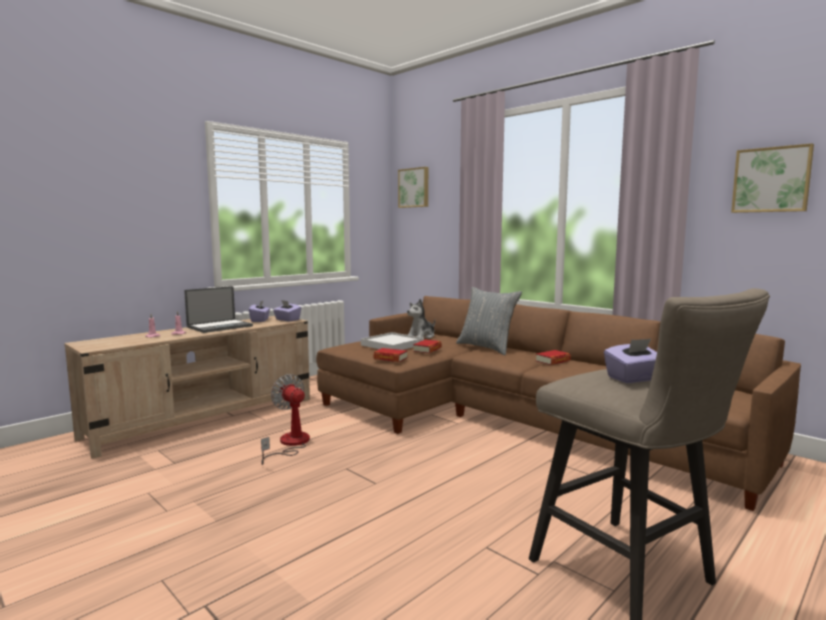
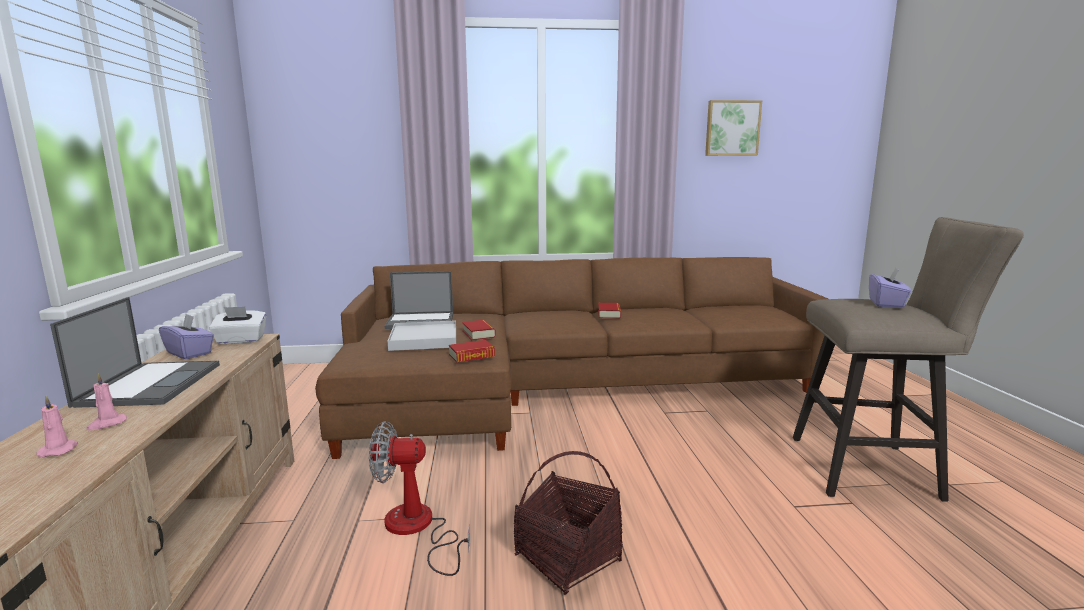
camera: 50 degrees left, 5 degrees up
(287, 320) = (240, 340): purple tissue box -> white tissue box
(311, 487) = (568, 558): none -> basket
(414, 188) = (298, 109): picture -> none
(421, 336) = (421, 321): plush toy -> laptop
(487, 348) = (519, 316): grey pillow -> none

